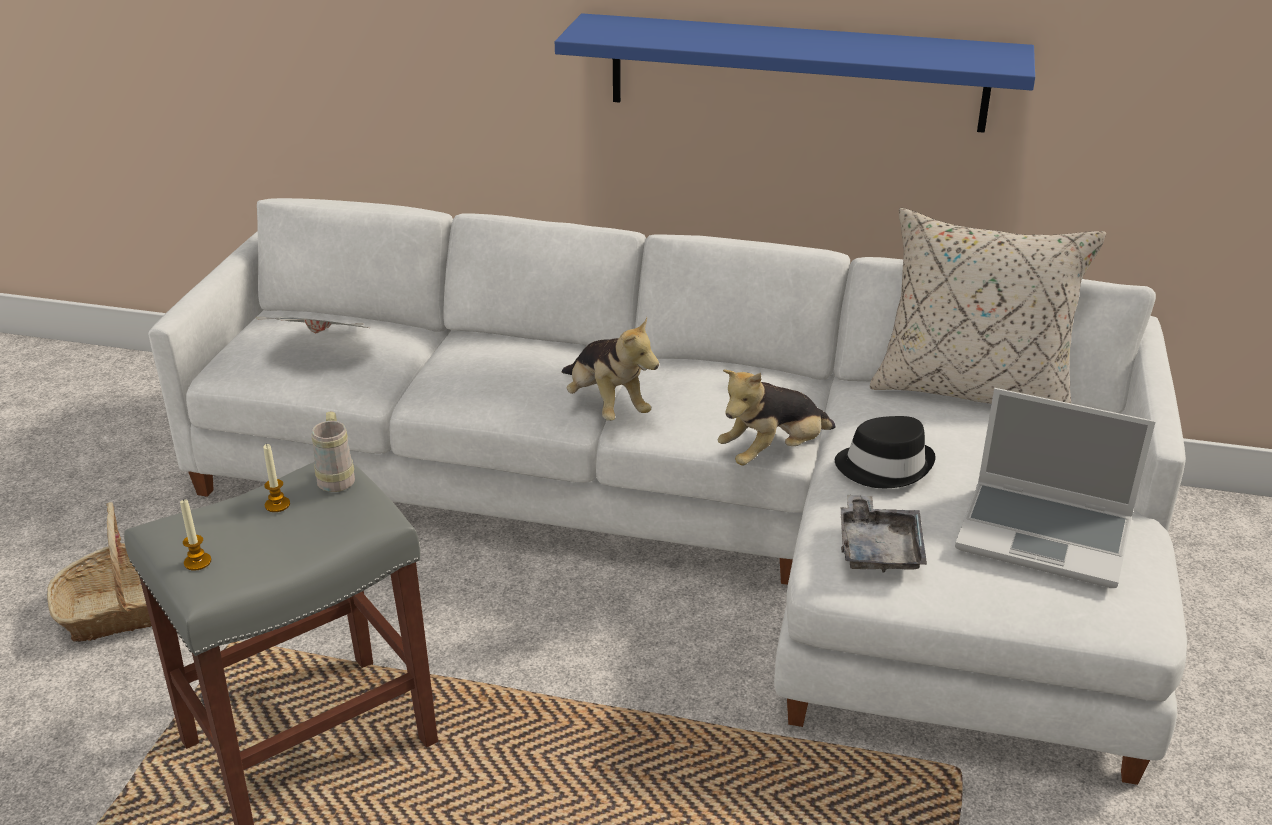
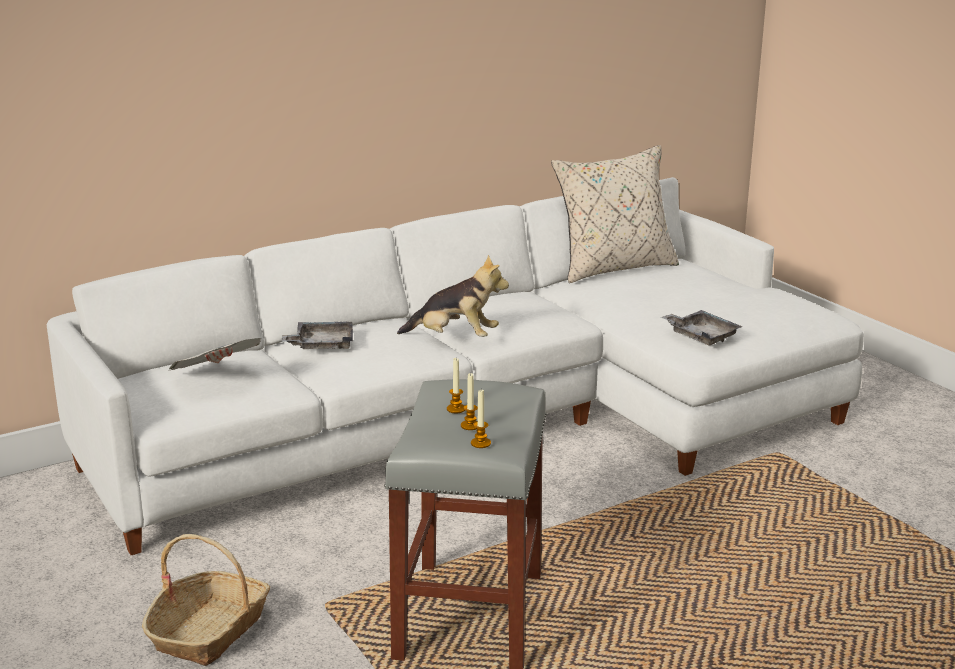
camera: 45 degrees left, 10 degrees down
(243, 534) = (470, 425): none -> candle
(337, 477) = (463, 384): beige mug -> none
(470, 352) = (322, 345): none -> grey tray
(773, 453) = (575, 325): plush toy -> none
(797, 72) = (452, 92): blue shelf -> none
(885, 466) = (641, 307): black hat -> none
(1046, 535) = (753, 303): laptop -> none

